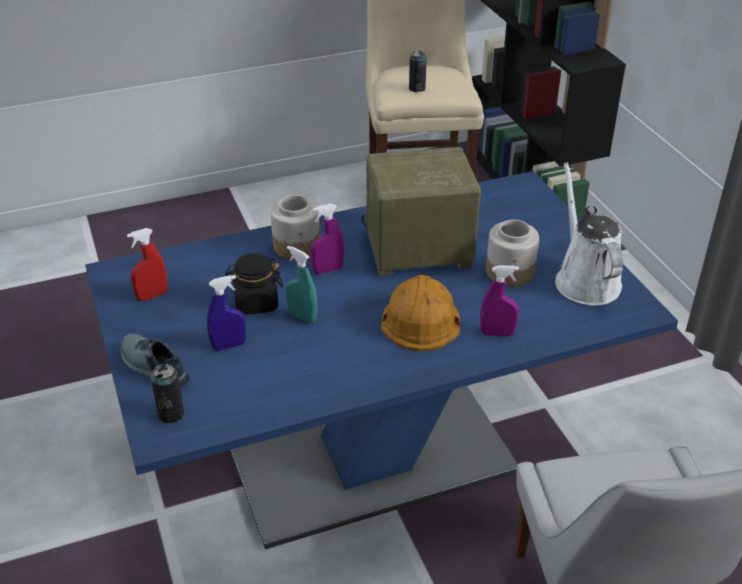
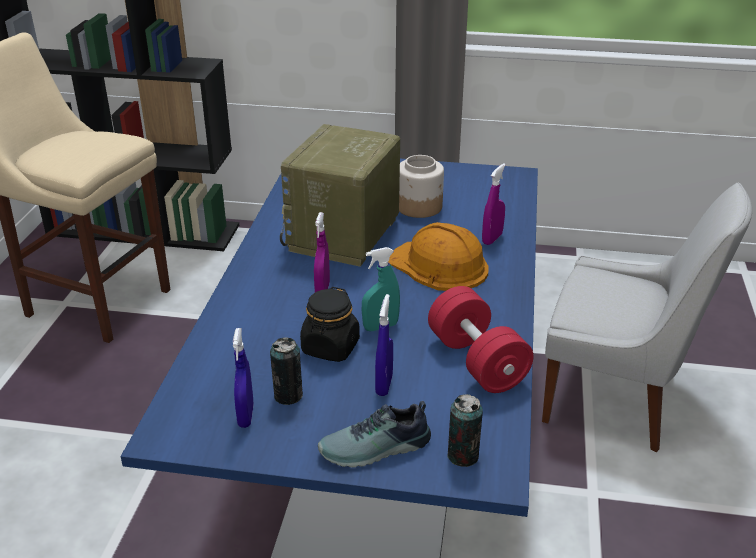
camera: 60 degrees left, 5 degrees down
(152, 296) = (246, 416): red spray bottle -> blue spray bottle
(294, 384) = (477, 361): none -> red dumbbell
(297, 246) = (264, 295): jar -> none
(417, 88) = (85, 154): can -> can (288, 395)
(584, 279) = (459, 182): white watering can -> none

